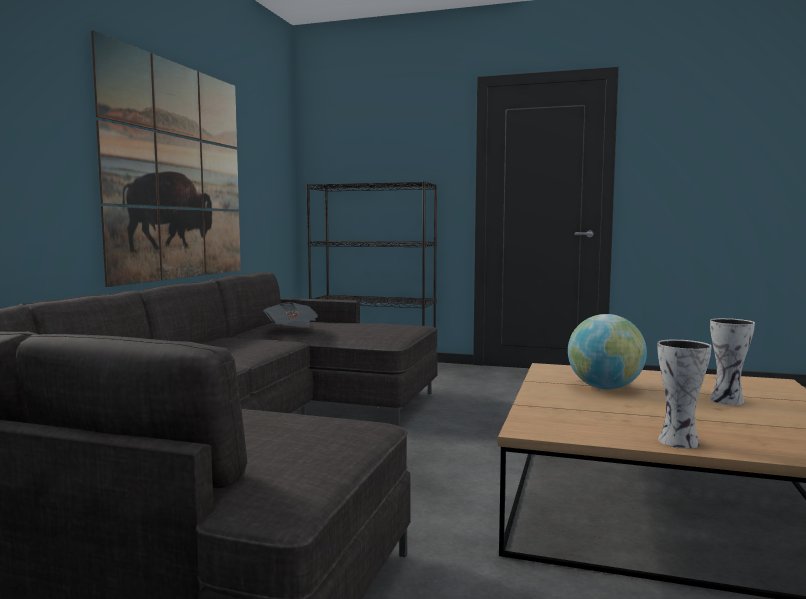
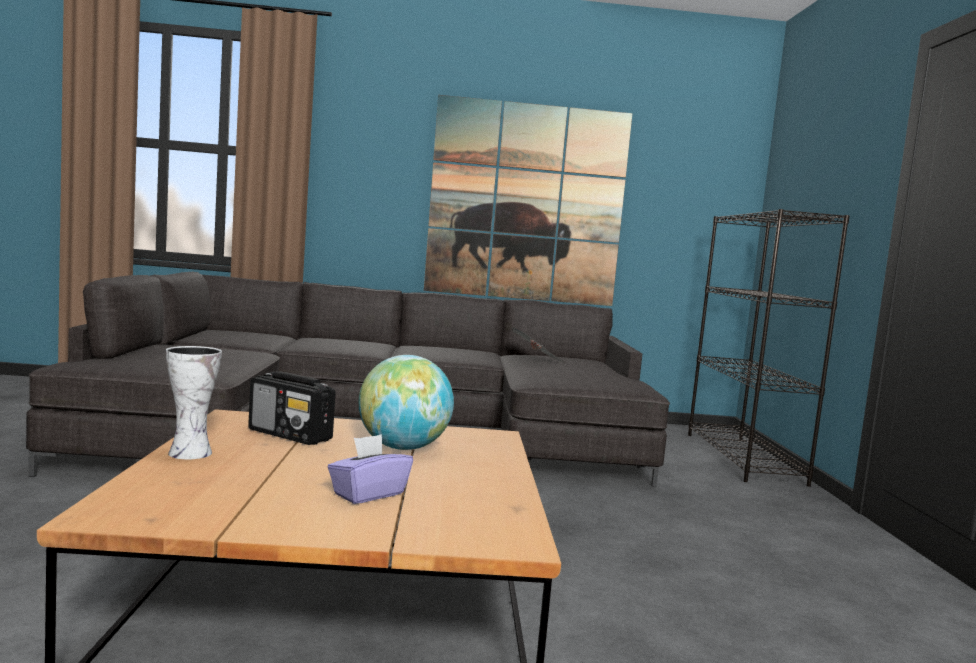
camera: 70 degrees right, 0 degrees up
(591, 413) = (290, 435): none -> radio
(729, 400) = (368, 494): vase -> purple tissue box

